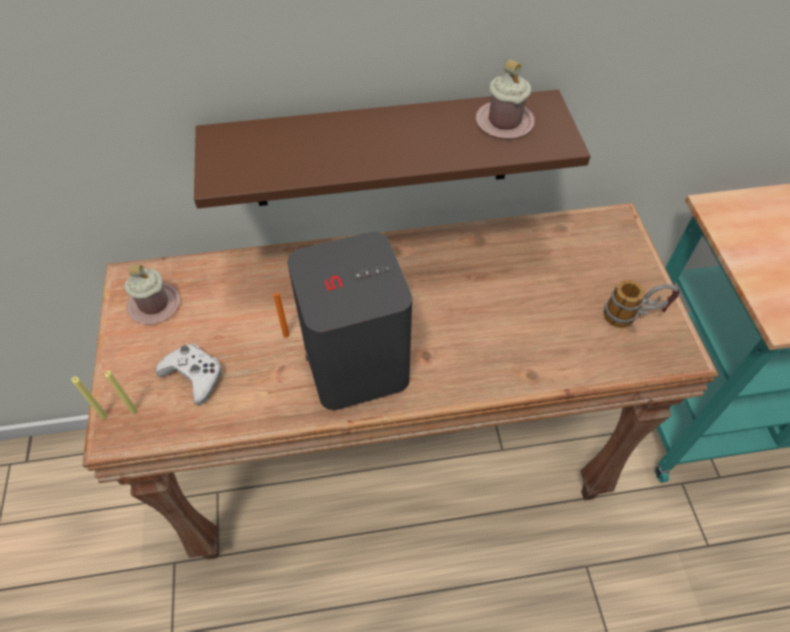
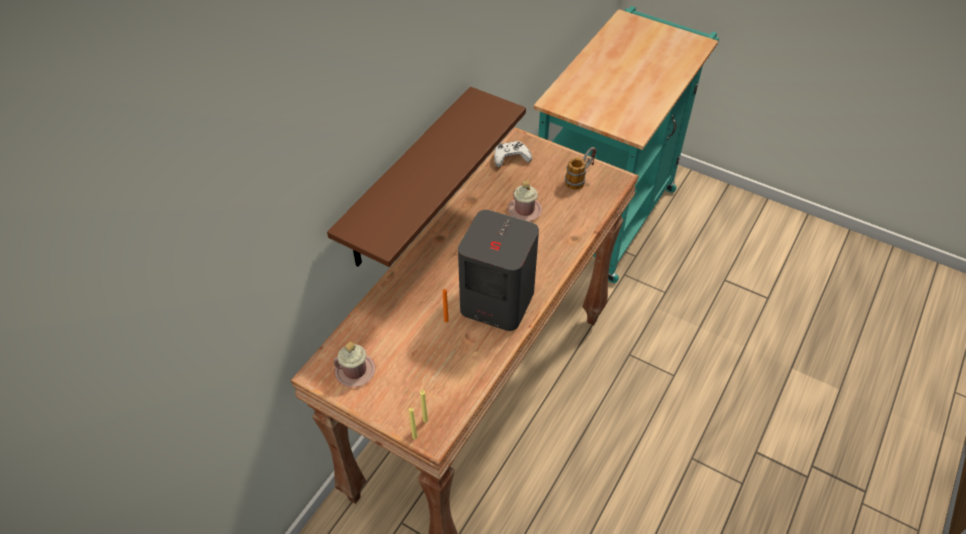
camera: 50 degrees left, 5 degrees down
(194, 376) = (430, 378): white game controller -> white game controller (511, 157)
(504, 122) = (471, 118): pink mug -> pink mug (524, 210)

